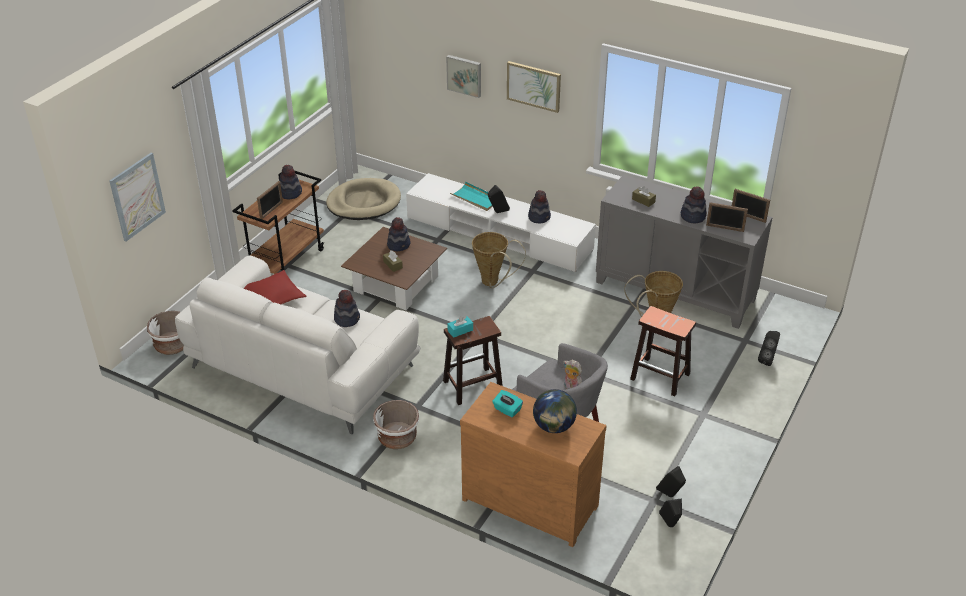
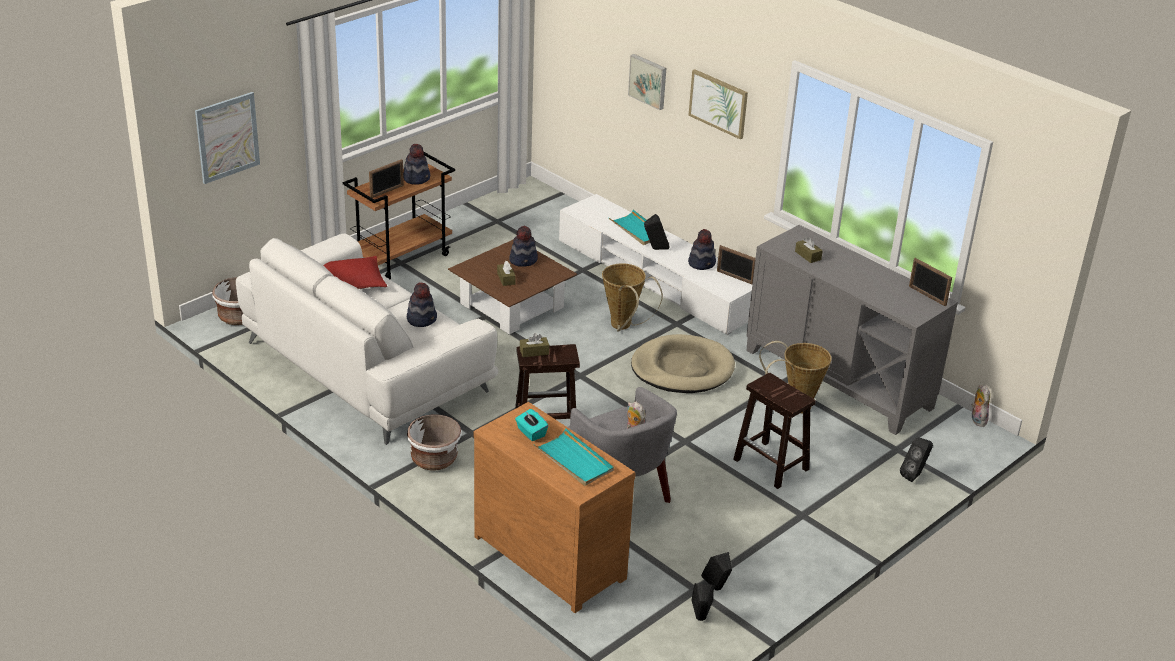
camera: 15 degrees right, 5 degrees down
(364, 203) = (518, 216): beige dog bed -> beige dog bed (682, 369)
(460, 330) = (534, 352): turquoise tissue box -> brown tissue box
(554, 426) = (574, 460): globe -> turquoise tray
(693, 216) = (859, 283): hat -> none
(725, 228) = (890, 302): picture frame -> picture frame (735, 277)
(790, 302) = (977, 420): none -> plush toy

